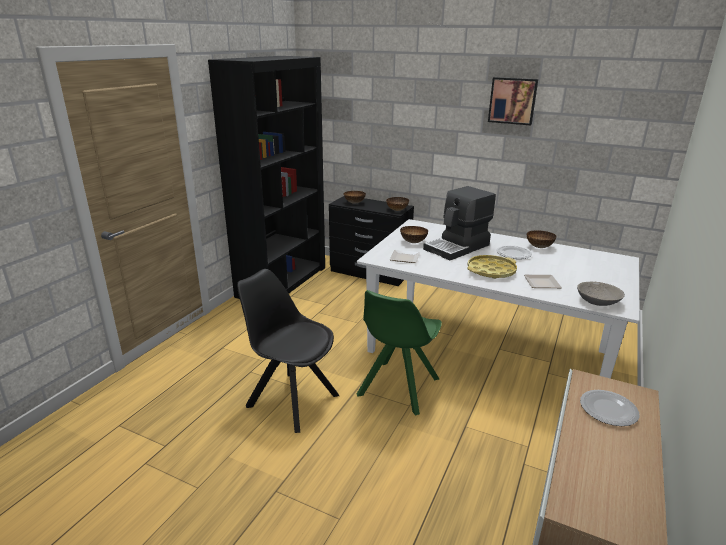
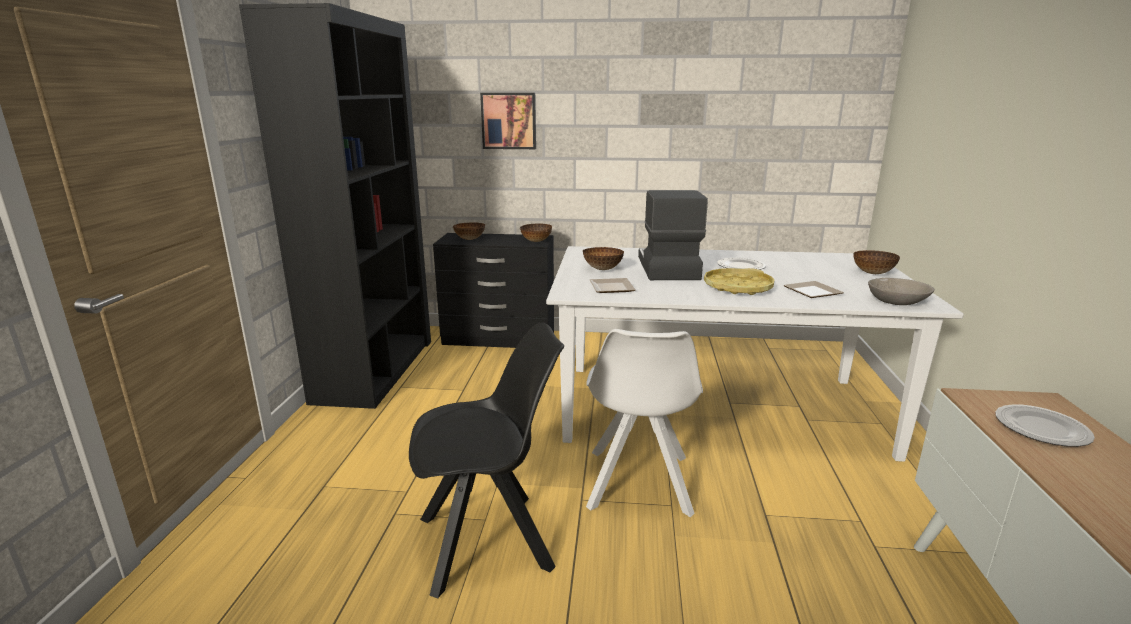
camera: 20 degrees left, 5 degrees down
(291, 399) = (489, 542): black chair -> black chair turned 150 degrees clockwise
(397, 388) = (638, 484): green chair -> white chair
(458, 247) = (666, 268): coffee machine -> coffee machine turned 150 degrees clockwise
(512, 100) = (678, 78): picture -> picture (509, 121)
(539, 247) = (760, 256): bowl -> bowl (872, 273)

